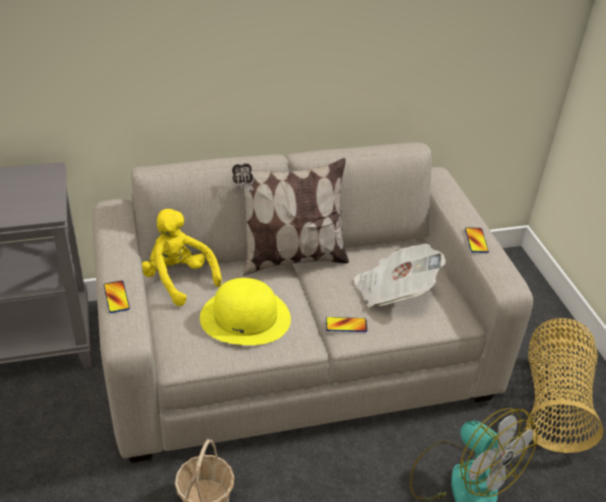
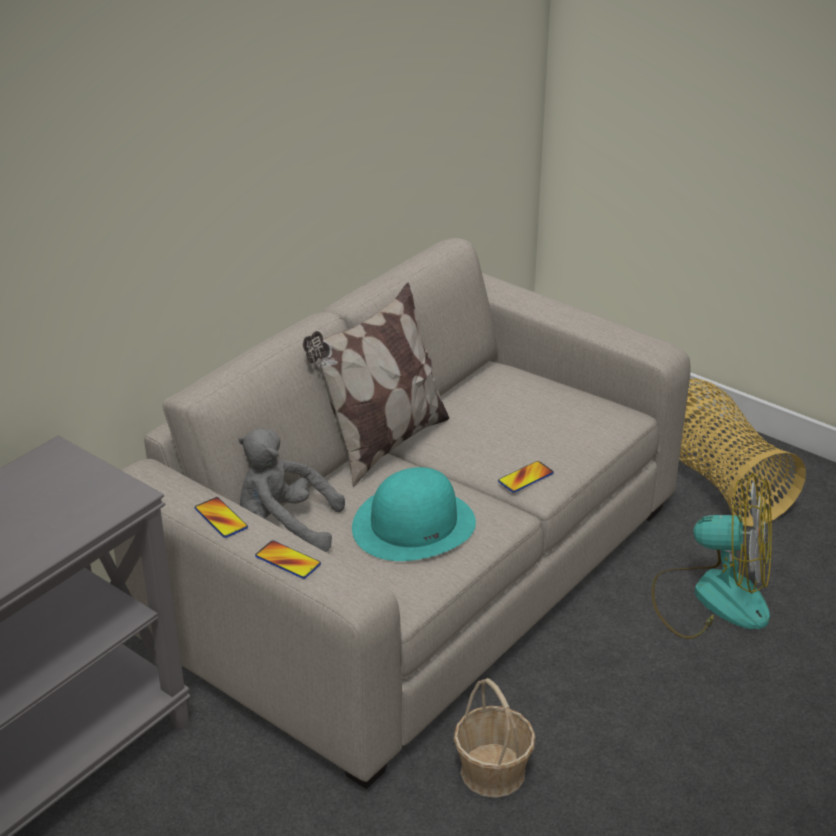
camera: 35 degrees left, 5 degrees down
(178, 279) = (284, 528): yellow plush toy -> grey plush toy
(245, 317) = (414, 524): yellow hat -> turquoise hat
(394, 291) = (532, 422): newspaper -> none
(476, 241) = (583, 324): phone -> phone (221, 518)

